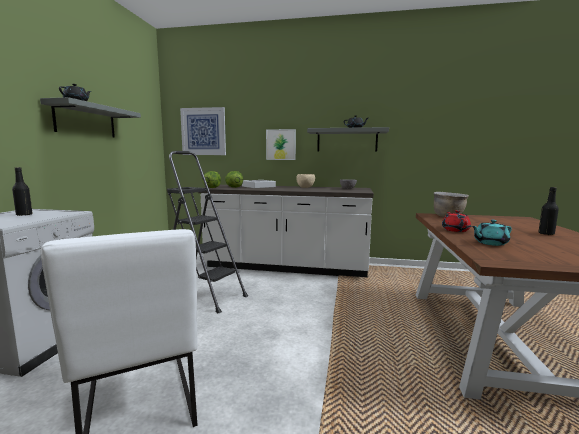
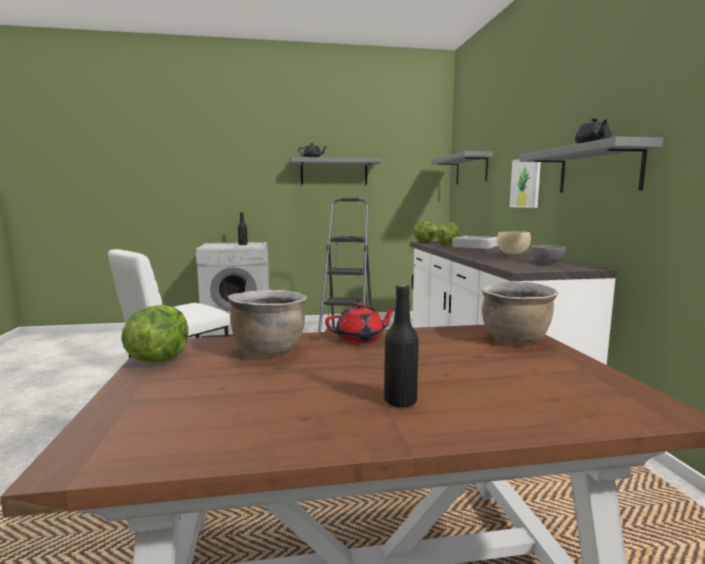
camera: 70 degrees right, 0 degrees up
(203, 131) = (471, 169): picture -> grey shelf
(490, 243) = (268, 351): turquoise teapot -> brown cooking pot
(528, 262) = (158, 359): none -> lettuce

